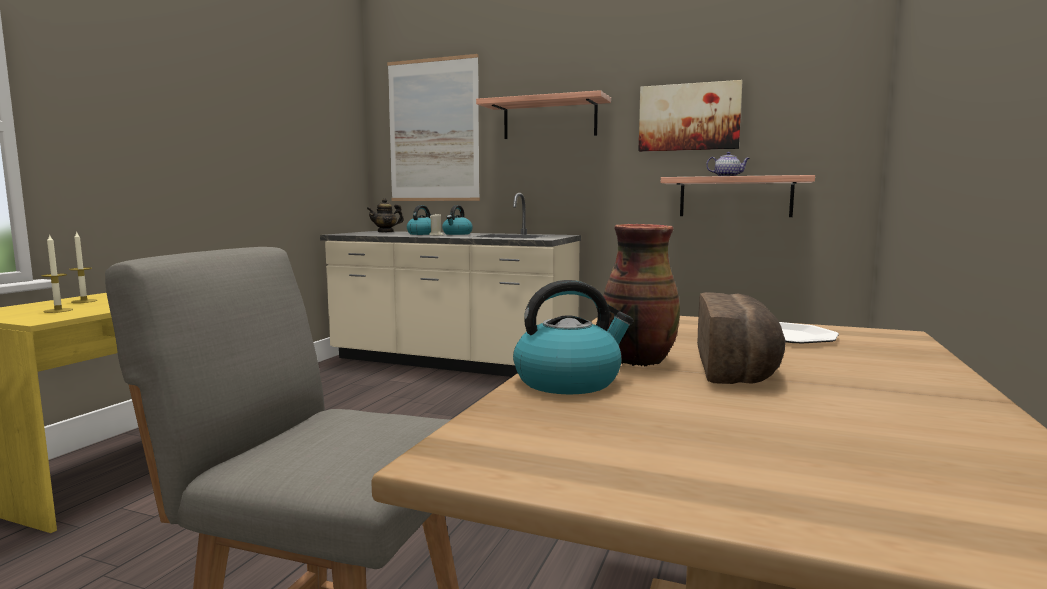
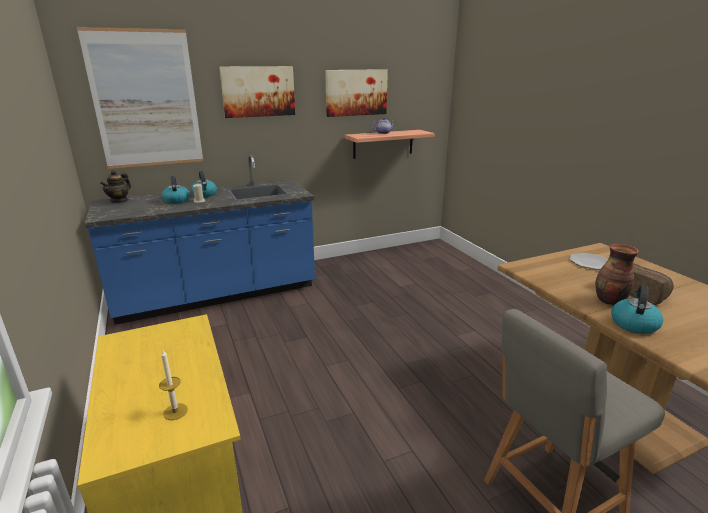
camera: 45 degrees left, 15 degrees up
(84, 301) = (137, 391): candle -> none
(452, 362) = (217, 294): beige counter -> blue counter
(549, 119) = (258, 91): shelf -> picture

